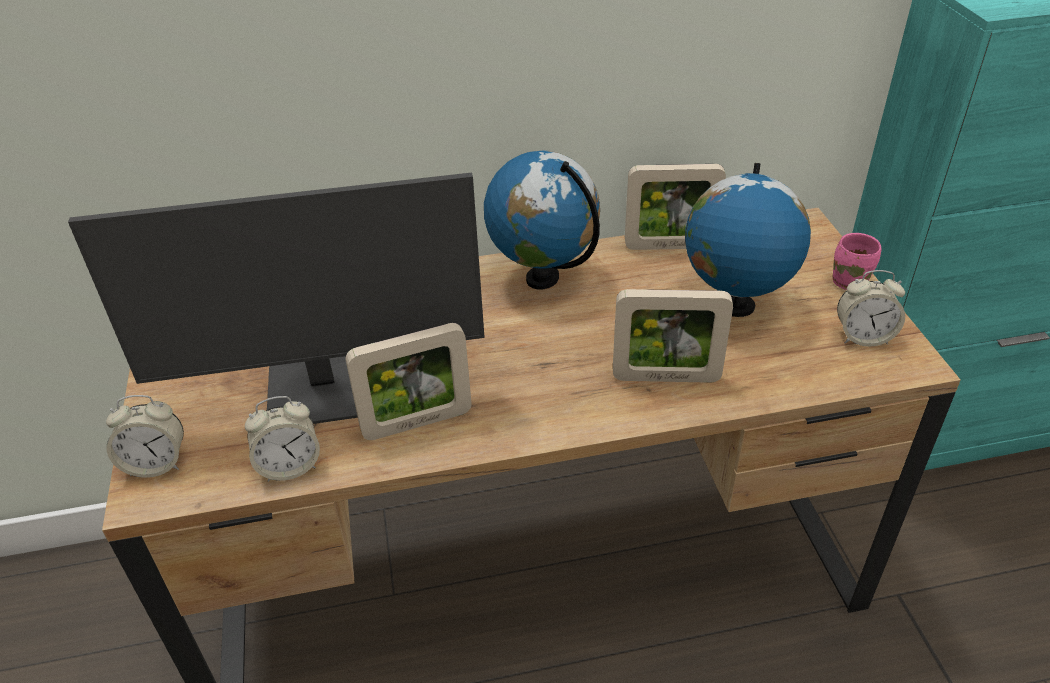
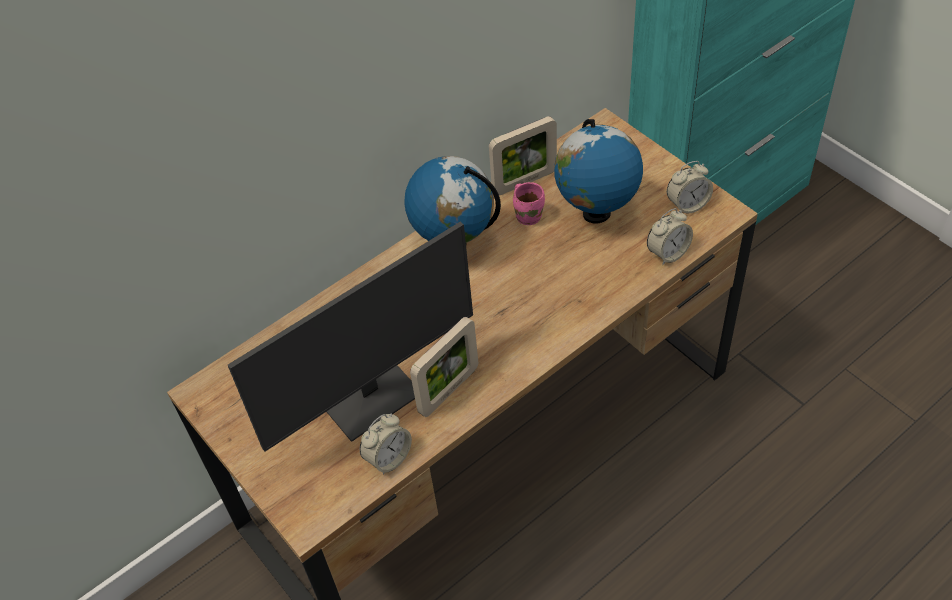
camera: 25 degrees left, 10 degrees up
(156, 463) = (295, 499): alarm clock -> alarm clock (668, 253)
(666, 377) = (585, 287): picture frame -> none
(850, 280) = (658, 163): pink mug -> pink mug (529, 215)

